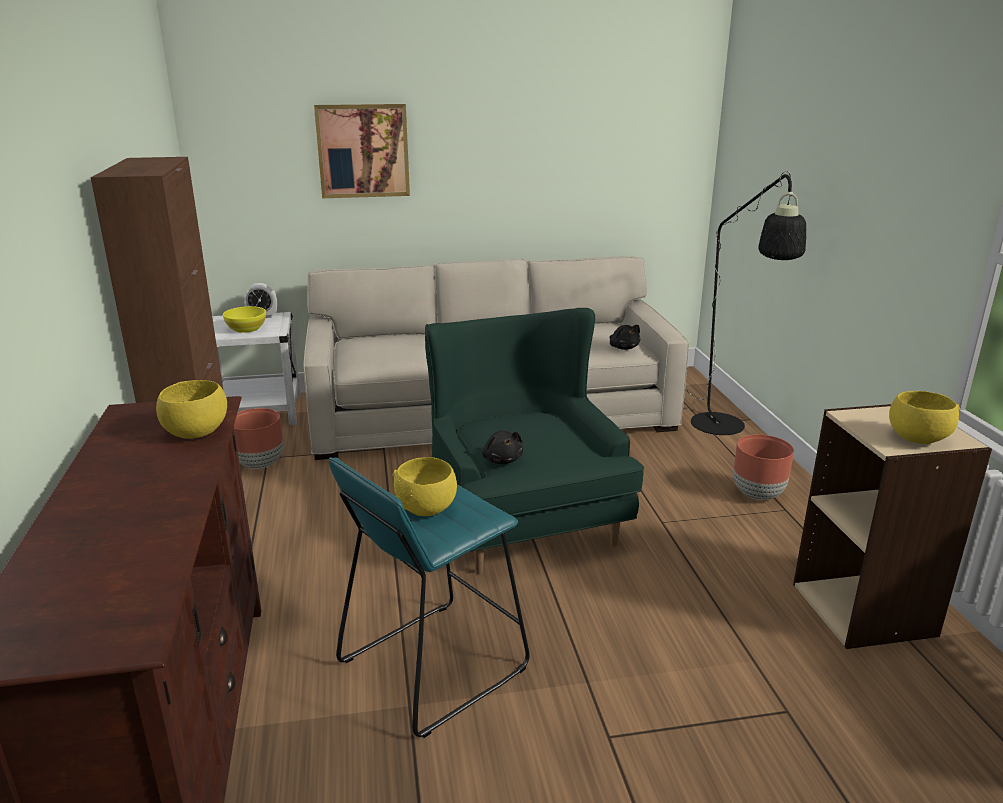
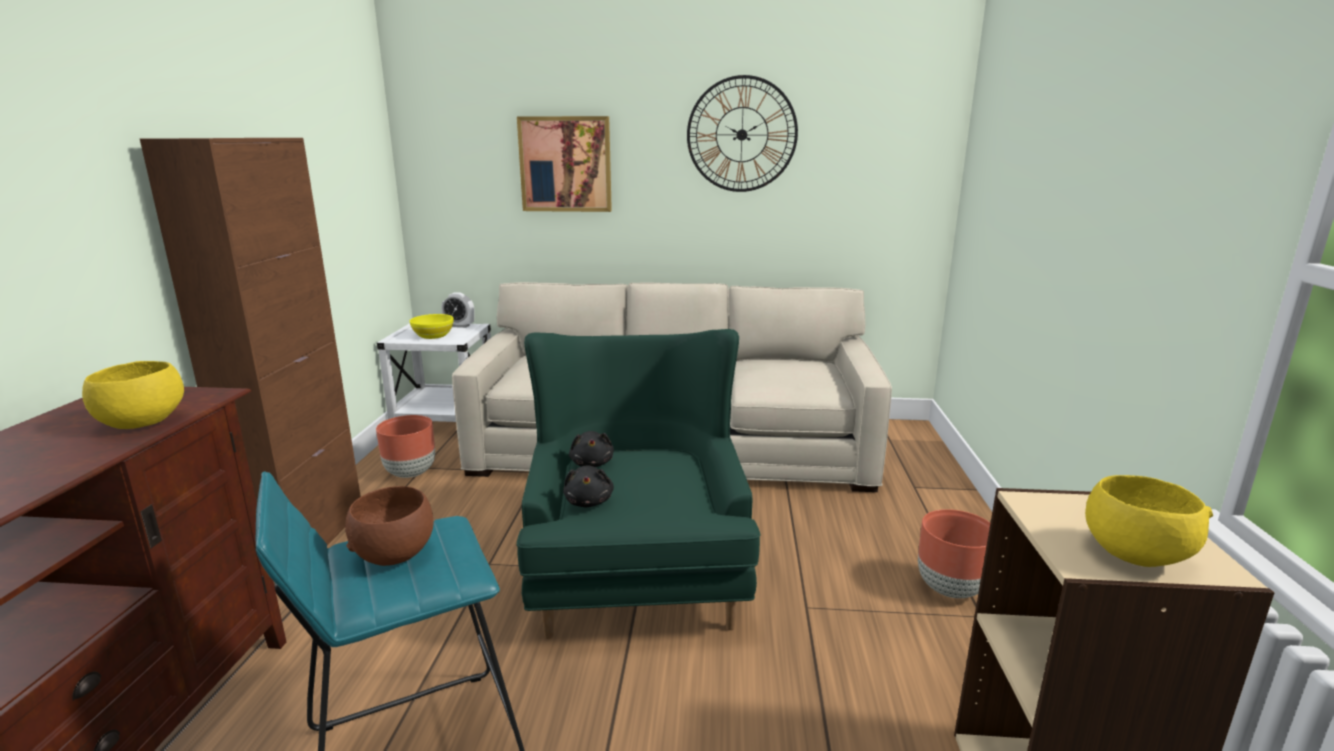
camera: 15 degrees right, 5 degrees down
(427, 509) = (395, 555): yellow bowl -> brown bowl
(530, 119) = (741, 134): none -> wall clock
(623, 347) = (816, 387): black plush toy -> black plush toy (592, 463)
(724, 430) = (936, 498): black floor lamp -> none

